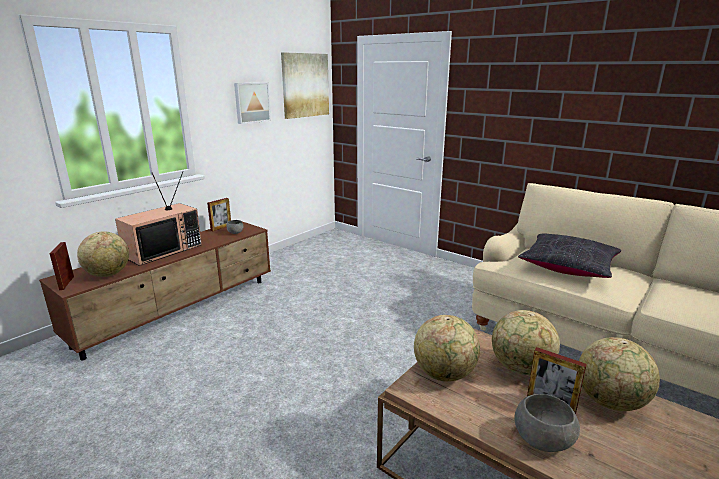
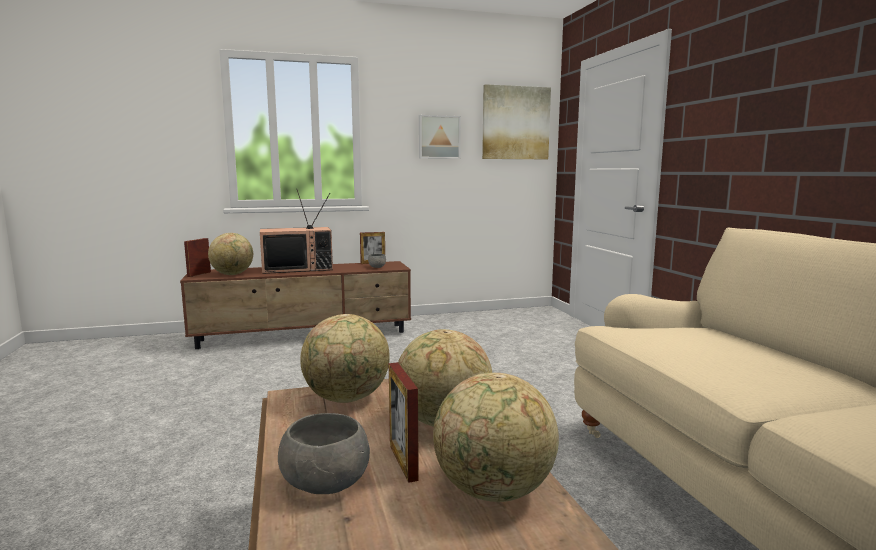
camera: 35 degrees right, 10 degrees down
(568, 267) = (716, 348): black pillow -> none

